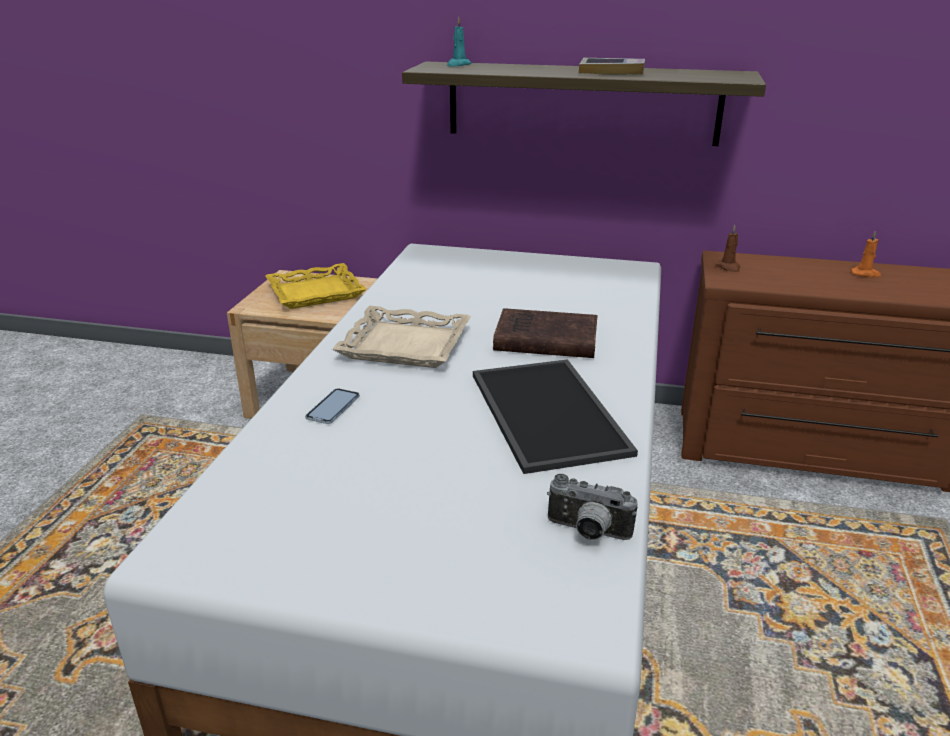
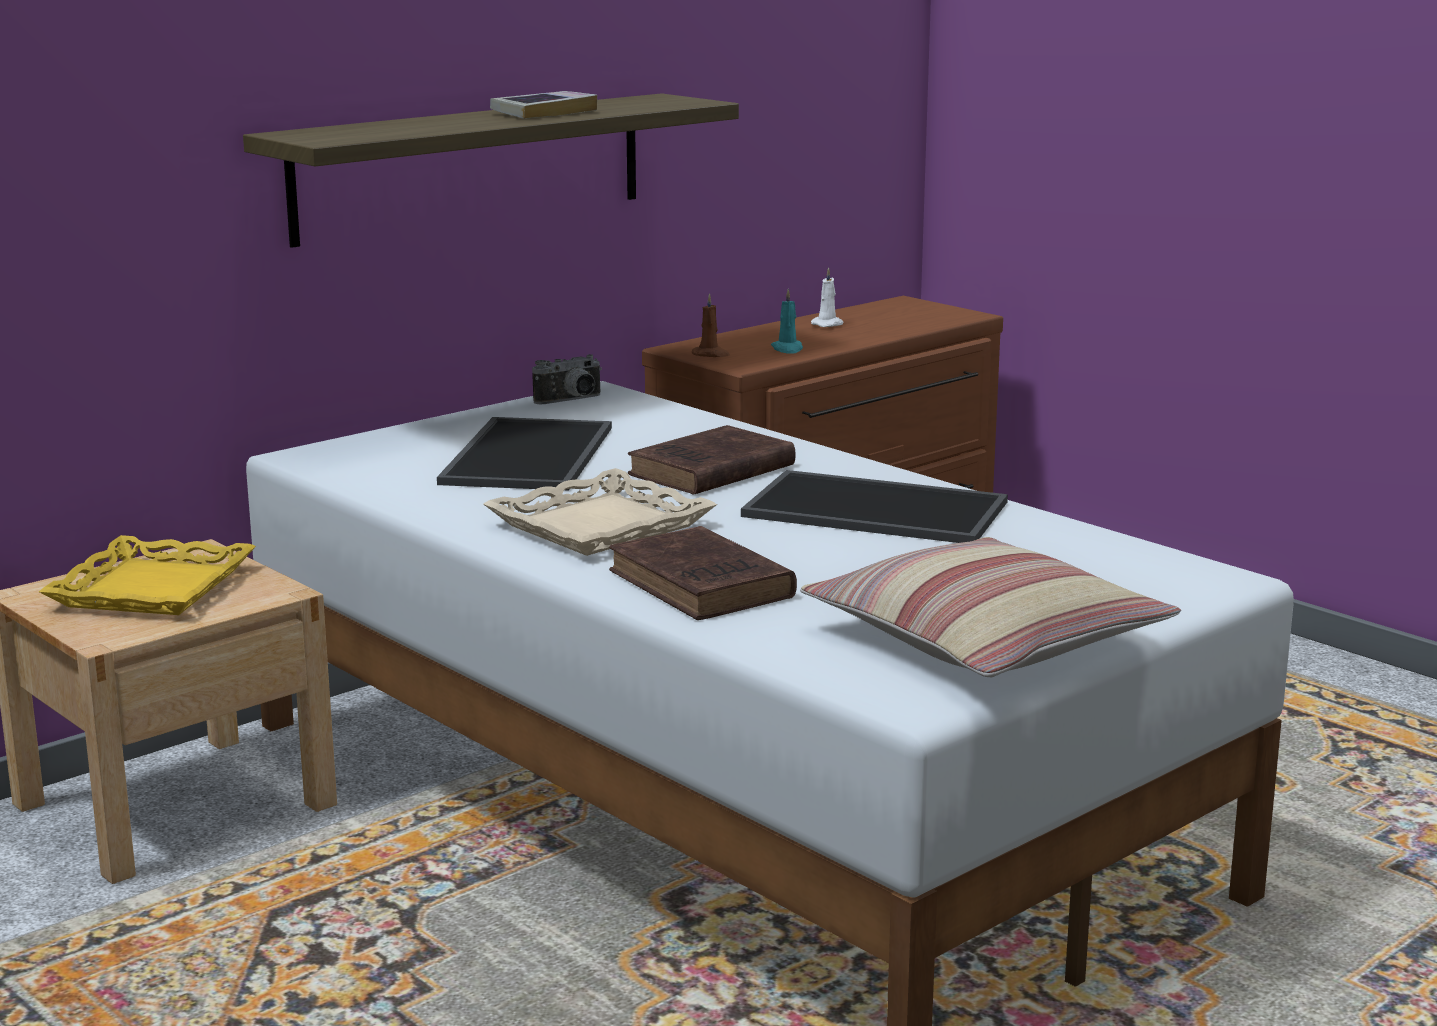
camera: 55 degrees left, 10 degrees down
(319, 546) = (986, 640): none -> pillow
(333, 407) = (704, 586): phone -> brown book
(458, 65) = (326, 131): turquoise candle -> turquoise candle (787, 349)
(497, 291) = (531, 456): none -> tray
(587, 532) = (1100, 548): camera -> camera (572, 401)
(865, 274) = (828, 324): orange candle -> white candle

